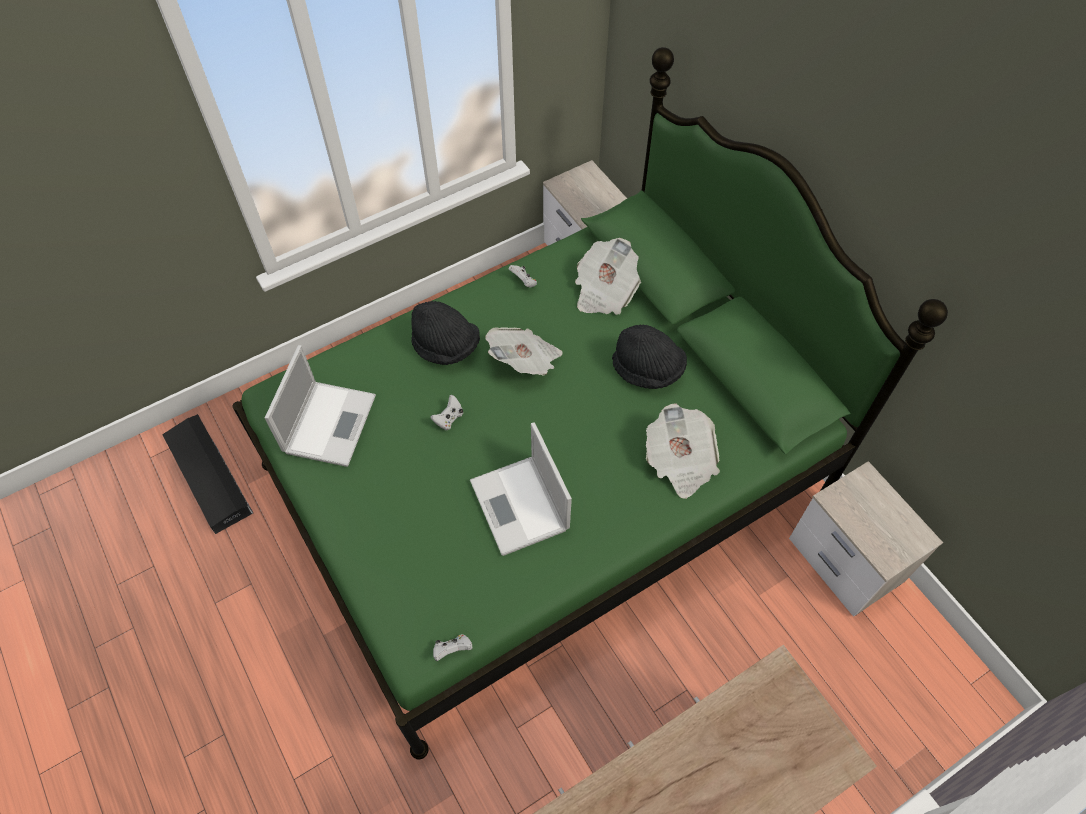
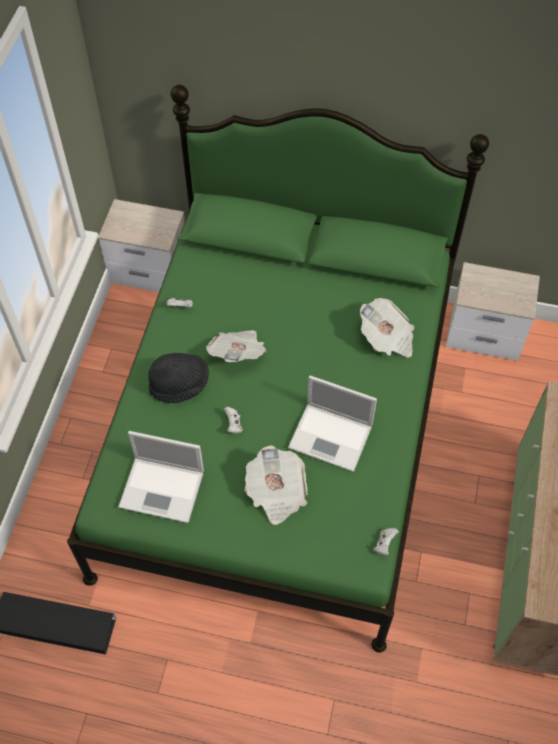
camera: 45 degrees left, 0 degrees up
(330, 422) = (163, 489): laptop -> laptop turned 135 degrees clockwise
(605, 291) = (236, 274): newspaper -> newspaper (276, 493)
(647, 370) = (313, 301): black hat -> none

